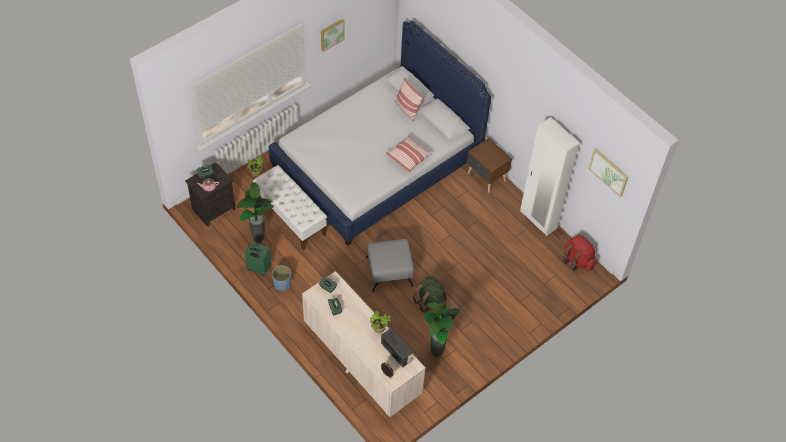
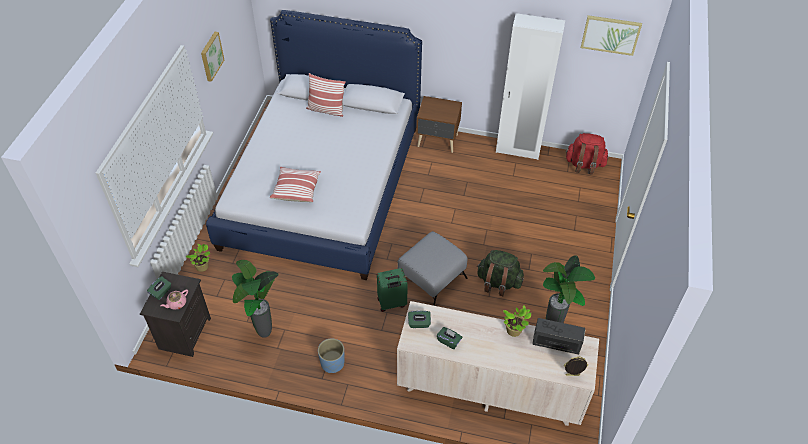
camera: 35 degrees left, 5 degrees down
(258, 268) = (292, 364): green suitcase -> green suitcase (392, 303)
(291, 217) = (281, 289): white bench -> none
(408, 157) = (369, 151): pillow -> pillow (296, 189)

